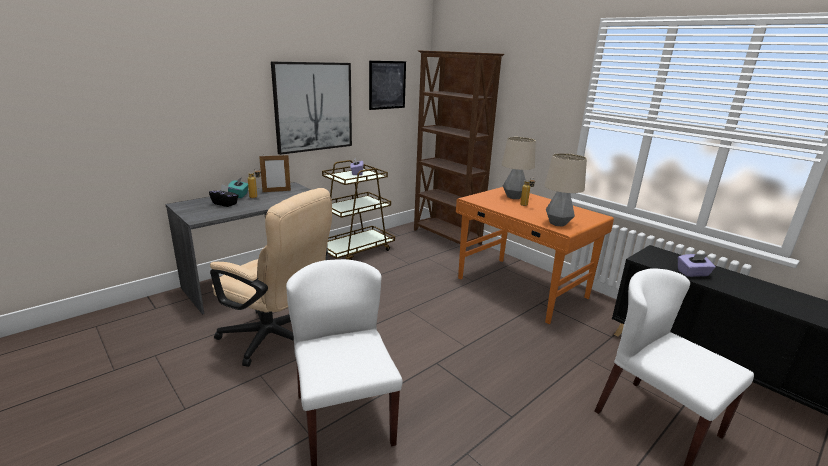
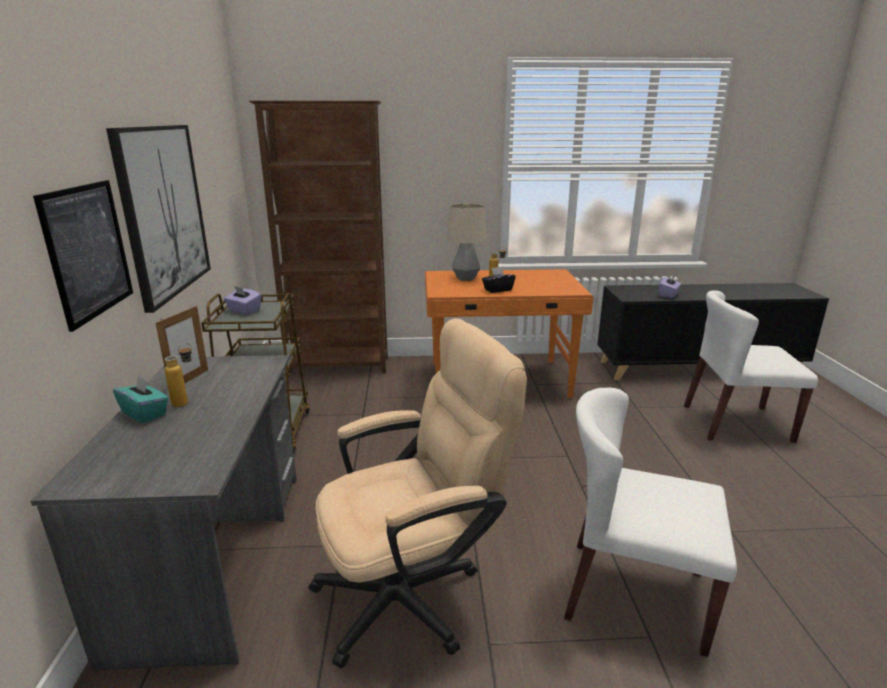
camera: 50 degrees left, 0 degrees up
(225, 204) = (165, 436): black tissue box -> black tissue box (498, 290)
(387, 85) = (215, 160): picture -> picture (88, 251)
(558, 224) = (559, 288): table lamp -> none

